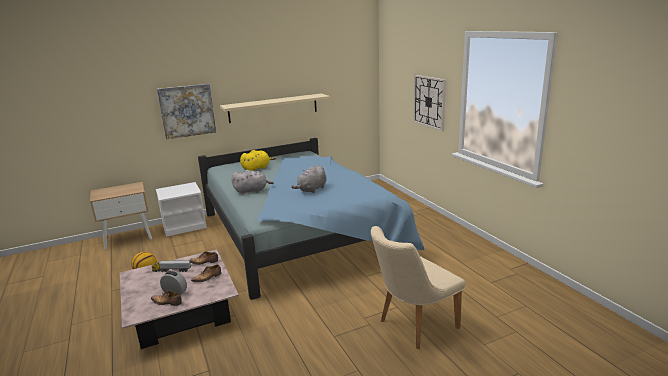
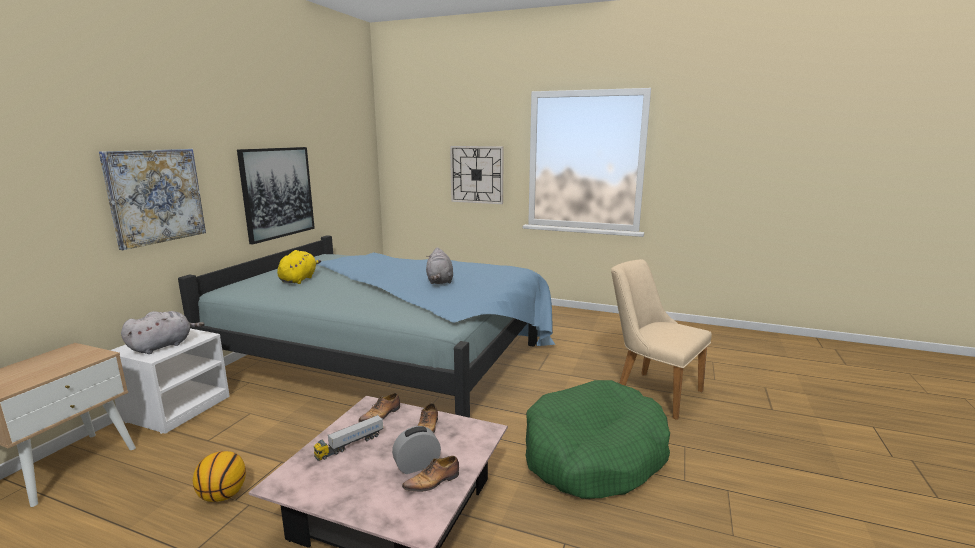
camera: 45 degrees left, 5 degrees down
(252, 191) = (357, 300): grey plush toy -> grey plush toy (163, 346)
(273, 108) = (277, 192): beige shelf -> picture
(298, 341) = (593, 454): none -> green dog bed
(412, 326) = (651, 390): beige chair -> beige chair turned 120 degrees clockwise

